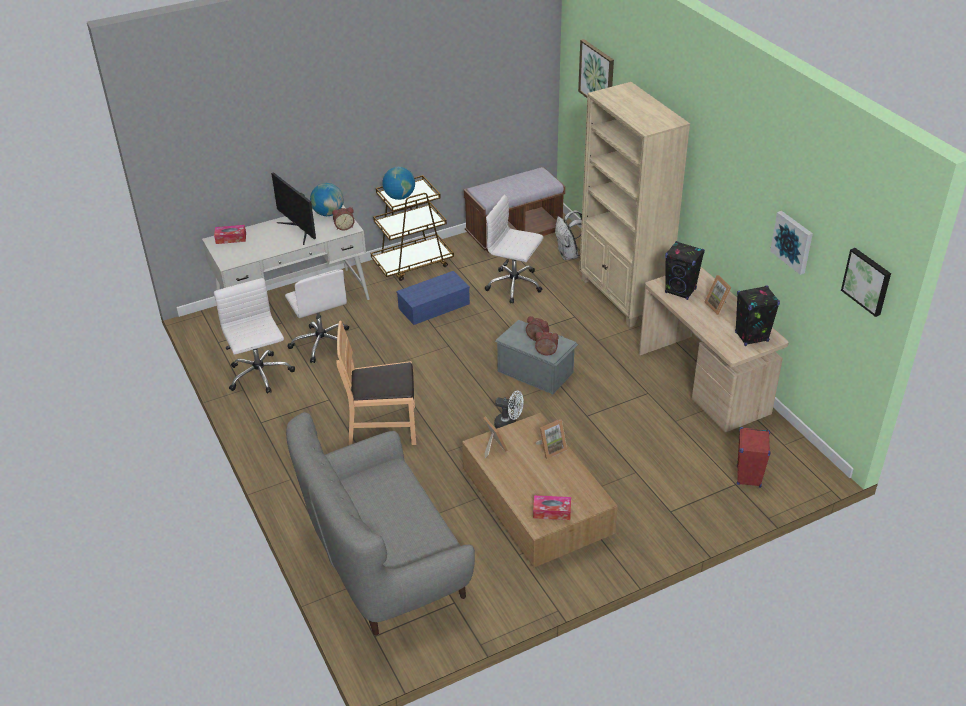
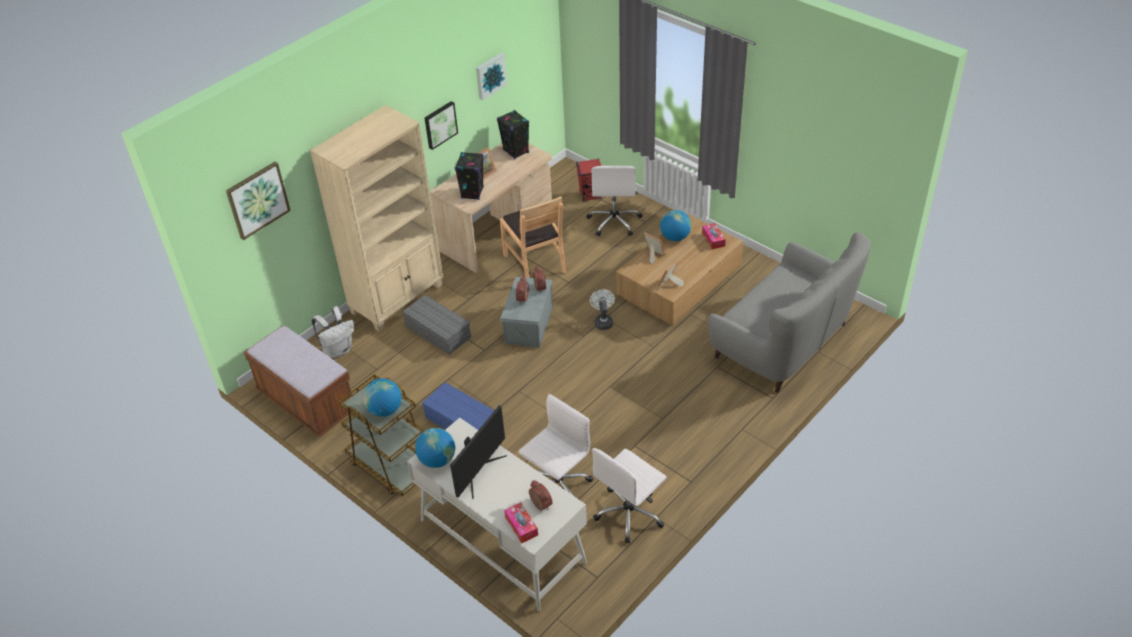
camera: 110 degrees left, 5 degrees up
(344, 227) = (459, 435): alarm clock -> alarm clock (539, 505)
(382, 426) = (648, 395): brown chair -> brown chair (535, 263)
(515, 285) = (404, 374): white office chair -> white office chair (614, 221)
(560, 312) = (437, 331): none -> grey storage box
(574, 478) = (675, 237): none -> globe
(867, 281) = (542, 32): picture -> picture (440, 124)

